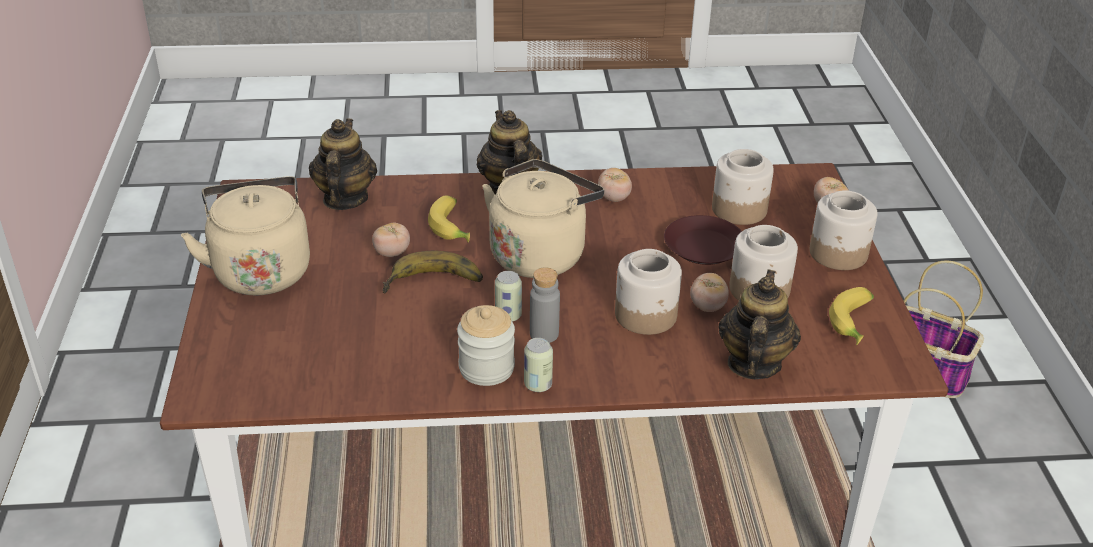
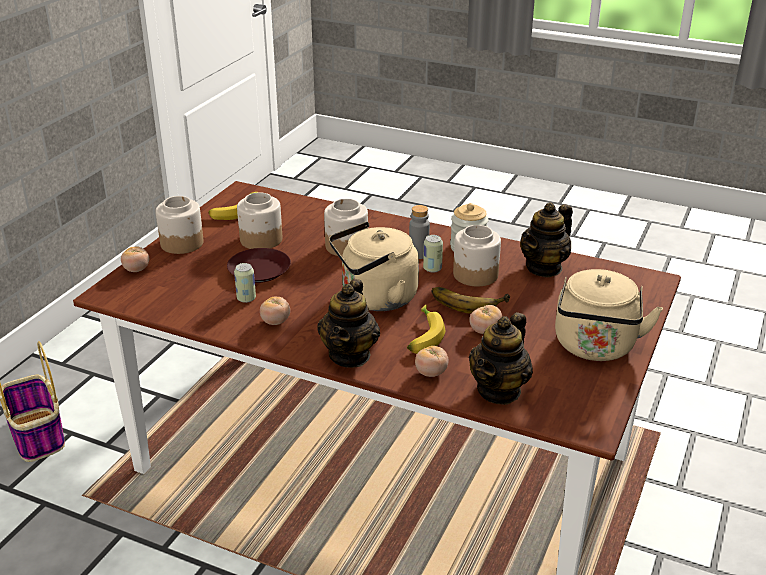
camera: 150 degrees left, 5 degrees down
(538, 385) = (445, 233): can -> can (246, 298)
(707, 306) = (304, 240): tomato -> tomato (431, 373)
(738, 210) = (199, 286): jar -> jar (476, 275)
(753, 363) = (316, 211): teapot -> teapot (544, 267)

